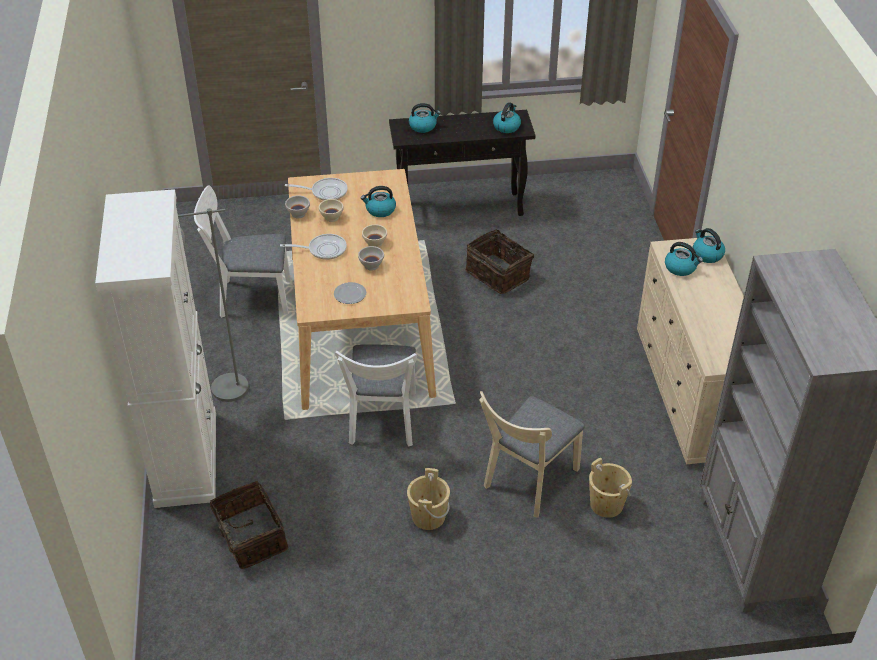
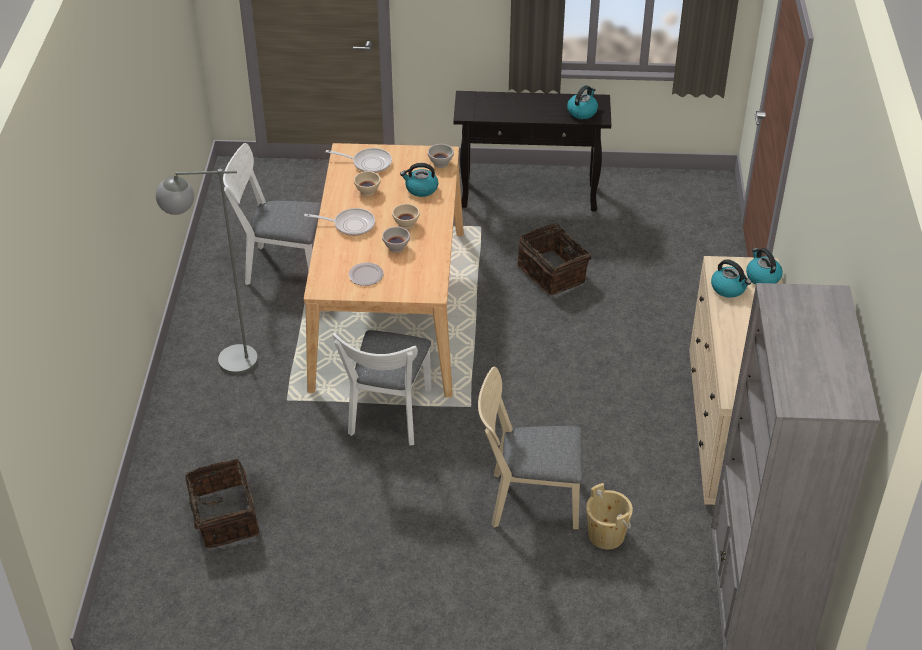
camera: 10 degrees right, 0 degrees up
(186, 458) = (177, 427): white cabinet -> none
(299, 214) = (334, 184): white bowl -> white bowl (441, 163)
(423, 126) = (491, 102): kettle -> none
(428, 516) = (412, 521): beige bucket -> none
(527, 482) = (527, 500): beige chair -> beige chair turned 45 degrees clockwise

